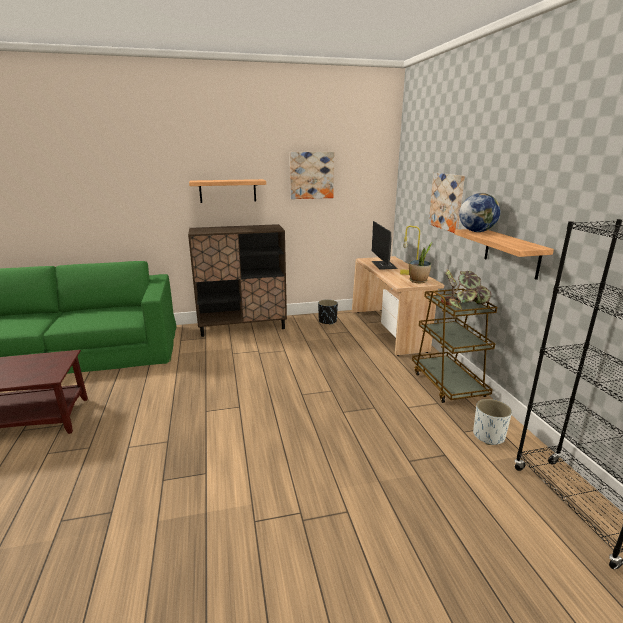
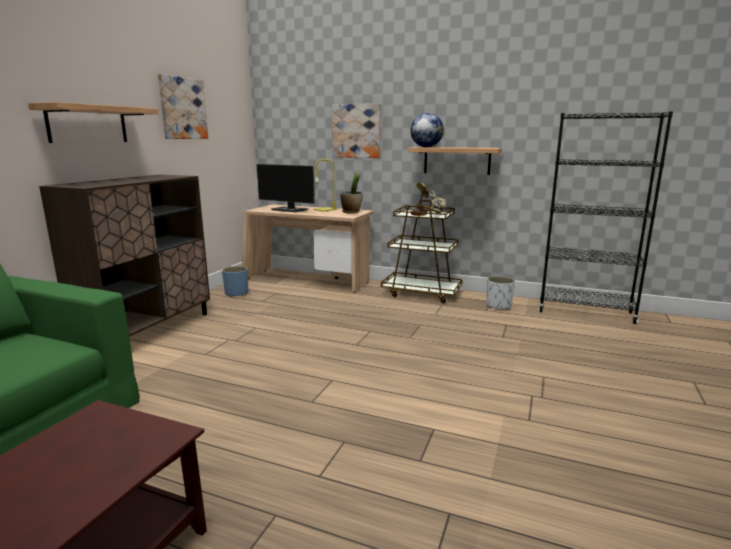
camera: 55 degrees left, 5 degrees down
(327, 321) = (236, 293): black planter -> blue planter

